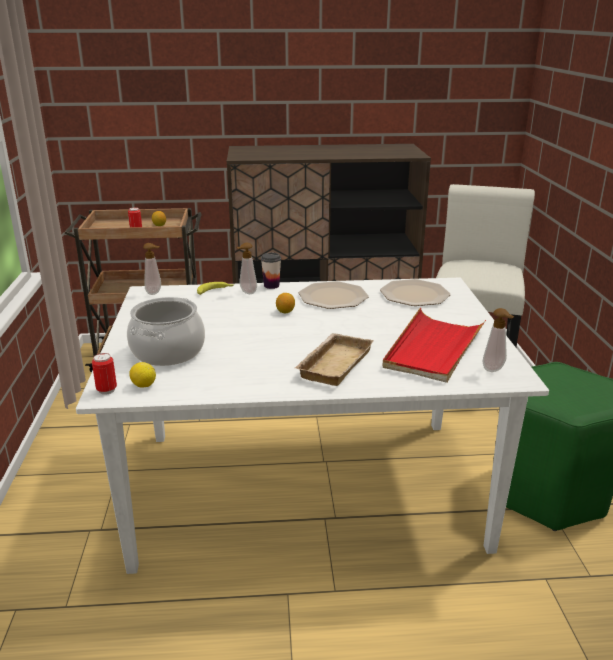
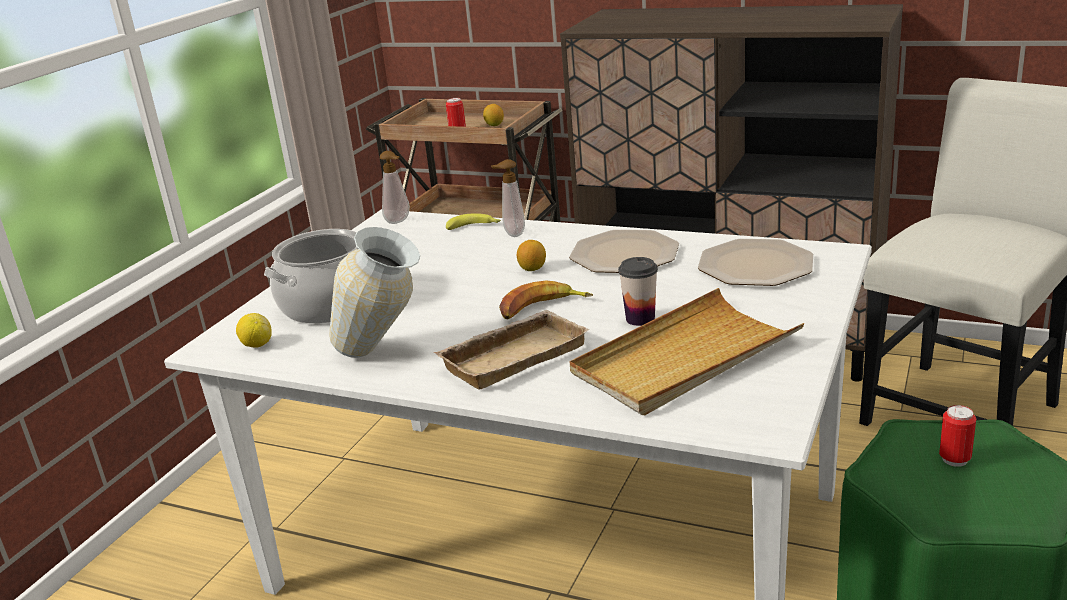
camera: 30 degrees right, 0 degrees up
(106, 390) = (214, 344): can -> can (954, 459)
(248, 376) = (384, 355): none -> vase
(271, 285) = (556, 227): cup -> cup (640, 319)
(318, 333) = (542, 308): none -> banana
(433, 349) = (684, 358): red tray -> beige tray
(495, 370) = (745, 410): soap dispenser -> none

